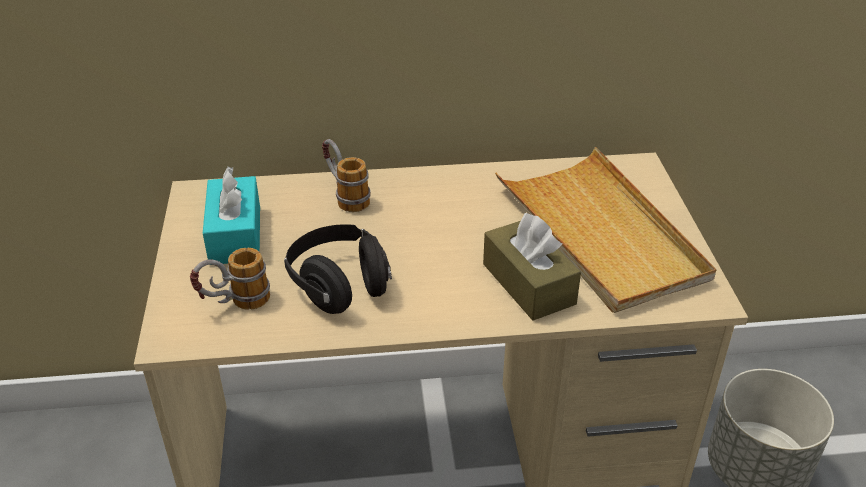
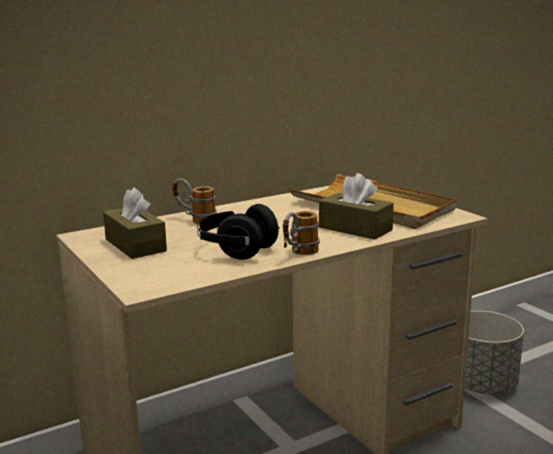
camera: 25 degrees left, 20 degrees down
(234, 304) = (171, 269): mug -> mug (298, 254)
(235, 235) = (135, 245): turquoise tissue box -> brown tissue box

